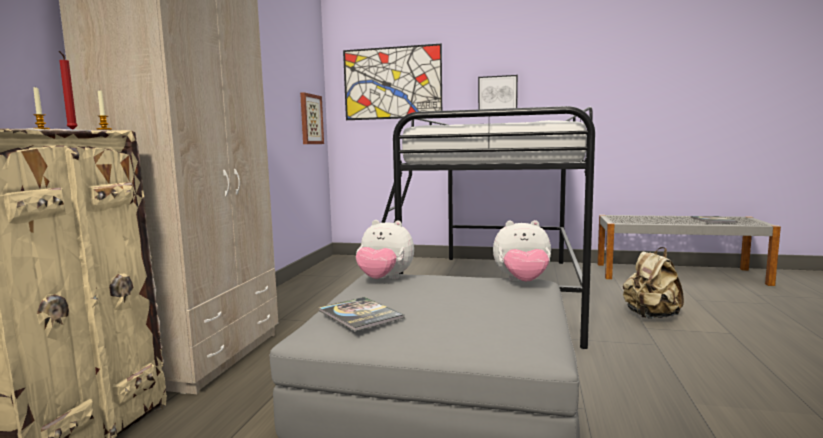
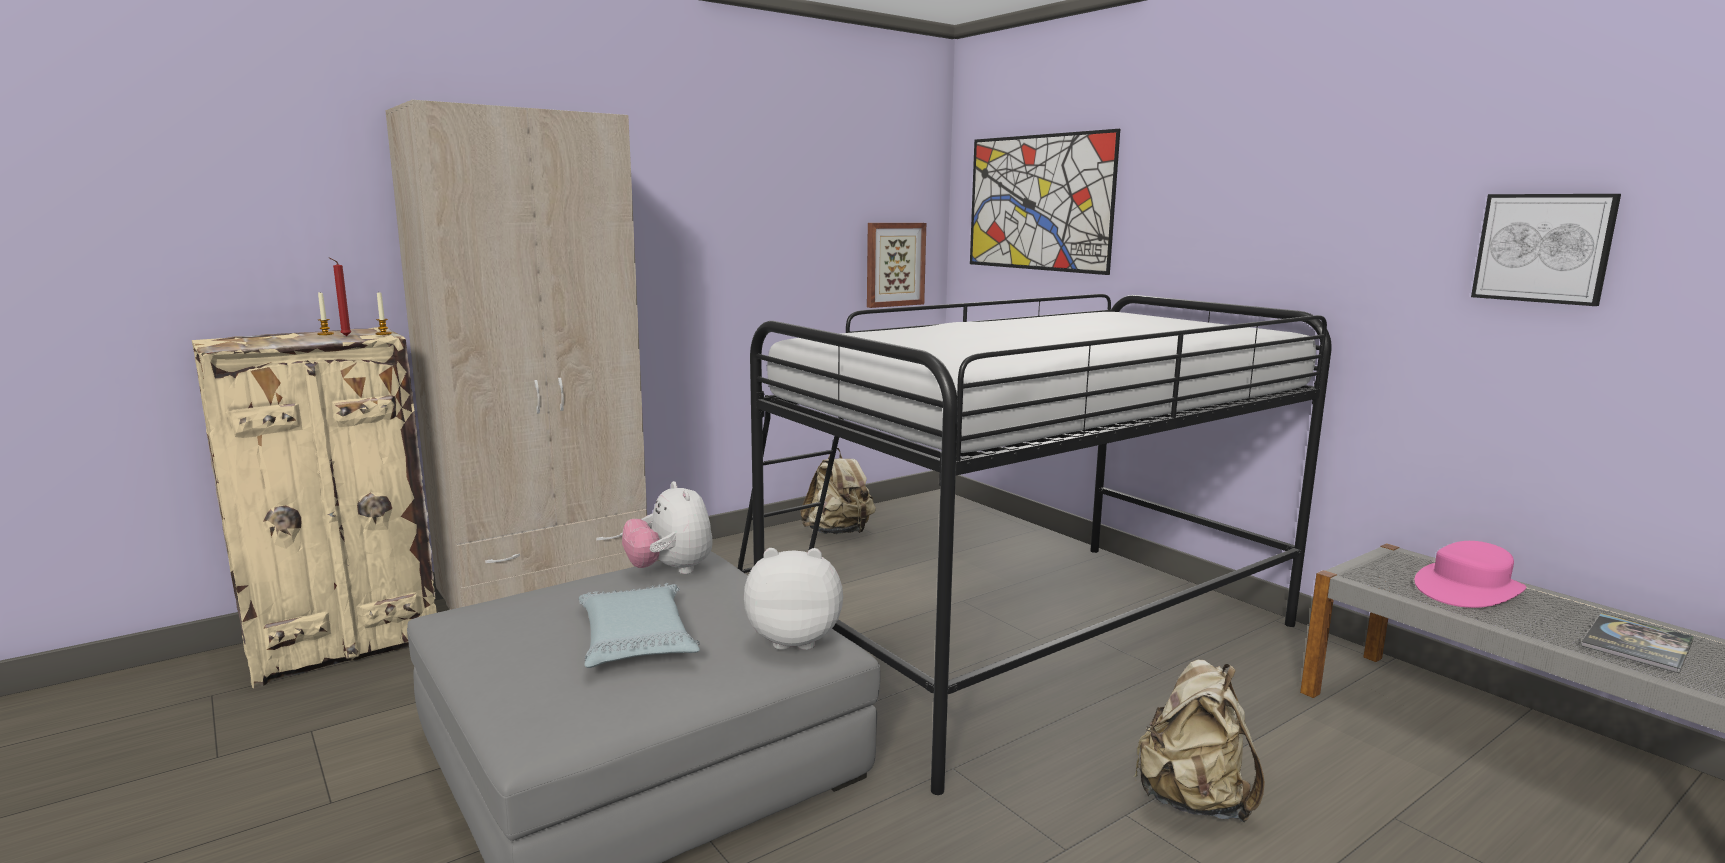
camera: 40 degrees right, 5 degrees up
(322, 280) = (838, 532): none -> beige backpack
(360, 315) = (511, 612): book -> none
(459, 300) = (636, 635): none -> blue pillow
(497, 95) = (1209, 240): picture -> picture (1543, 248)
(522, 282) = (794, 639): plush toy -> plush toy turned 135 degrees clockwise
(650, 218) = (1469, 589): none -> pink hat

